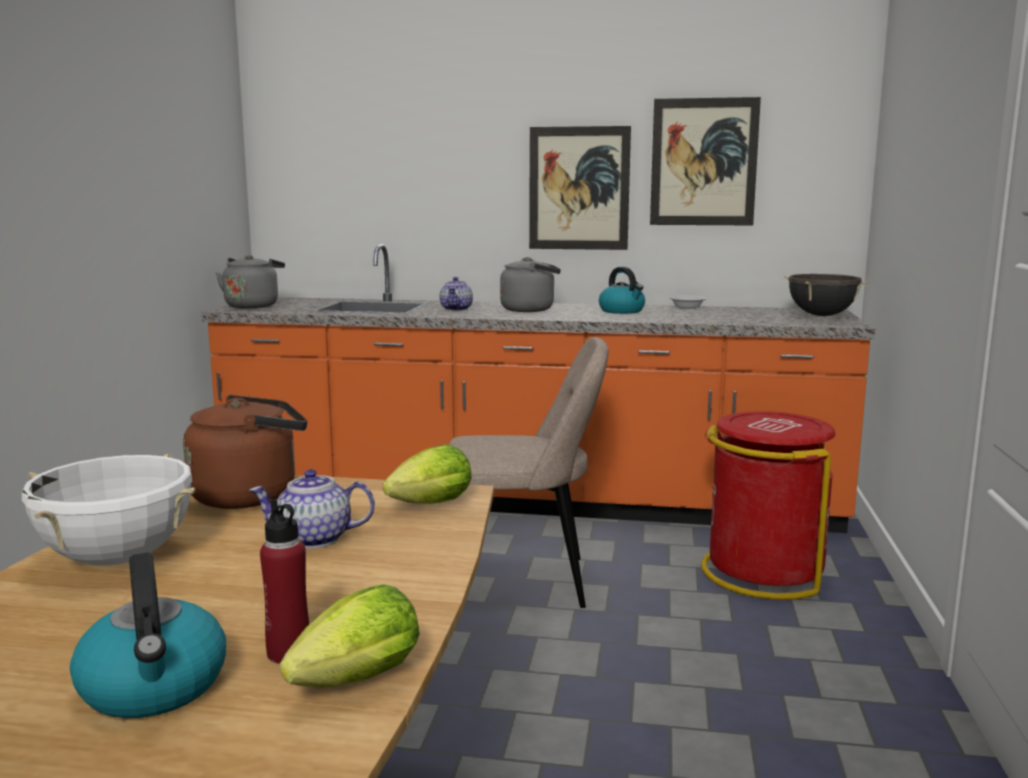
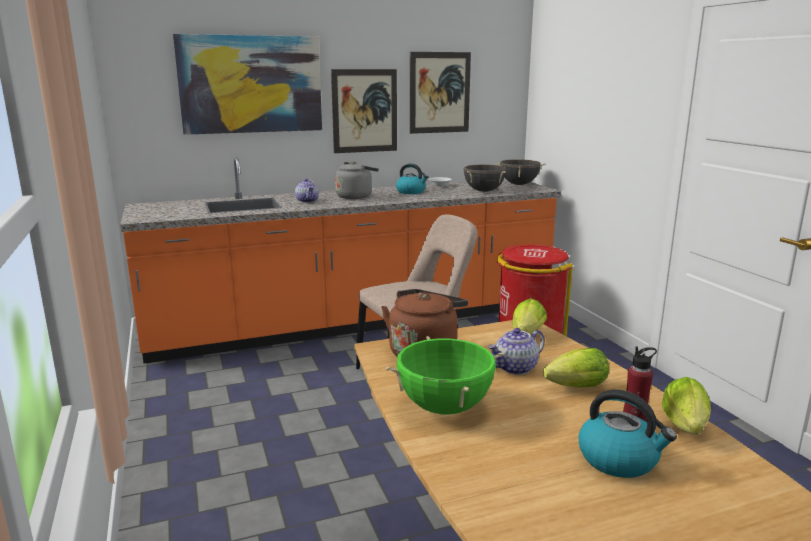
camera: 30 degrees left, 5 degrees up
(117, 559) = (444, 408): white cooking pot -> green cooking pot
(253, 306) = (147, 213): grey kettle -> none
(328, 582) = (573, 388): none -> lettuce
(419, 149) = (251, 84): none -> picture
(737, 318) = (484, 191): none -> black cooking pot

